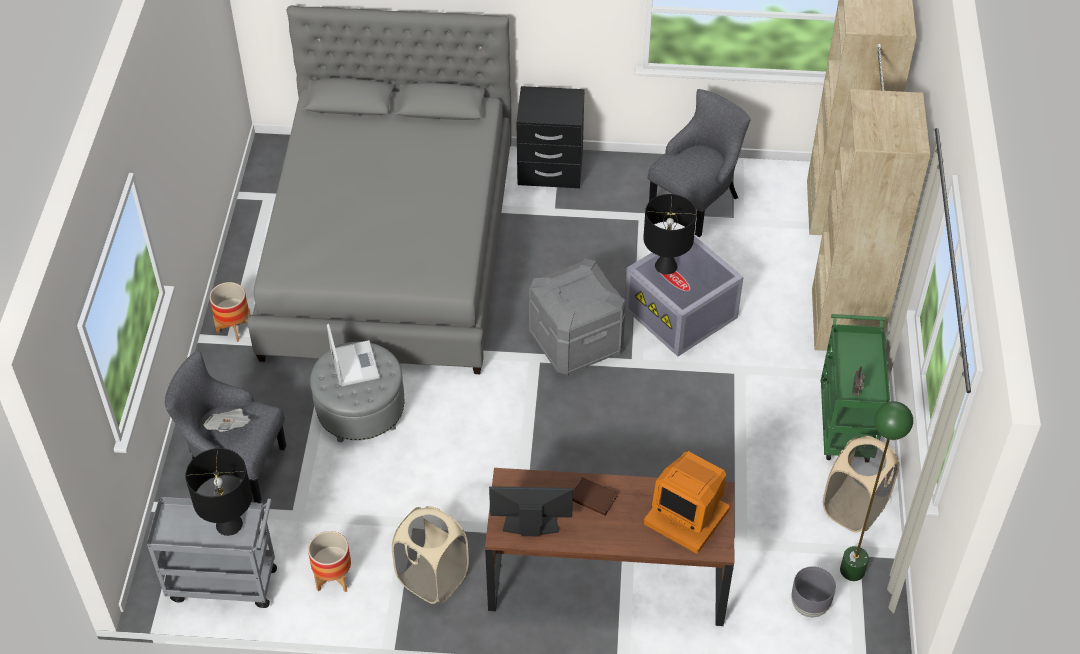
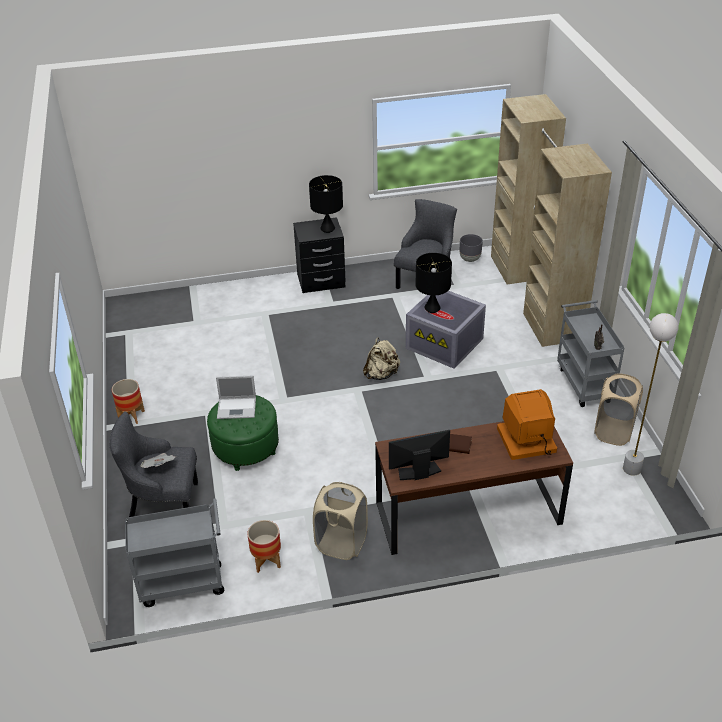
camera: 15 degrees left, 10 degrees down
(230, 526) = (187, 527): black table lamp -> black table lamp (327, 229)
(354, 363) = (237, 408): laptop -> laptop turned 120 degrees clockwise
(361, 412) = (246, 448): grey ottoman -> green ottoman
(391, 250) = (229, 346): grey bed -> none
(576, 342) = (381, 374): grey storage box -> beige backpack
(687, 515) = (526, 441): monitor -> monitor turned 150 degrees clockwise
(810, 606) = (615, 497): grey planter -> grey planter (470, 259)
(845, 425) = (583, 385): green cart -> grey cart
(852, 570) = (631, 469): green floor lamp -> white floor lamp

